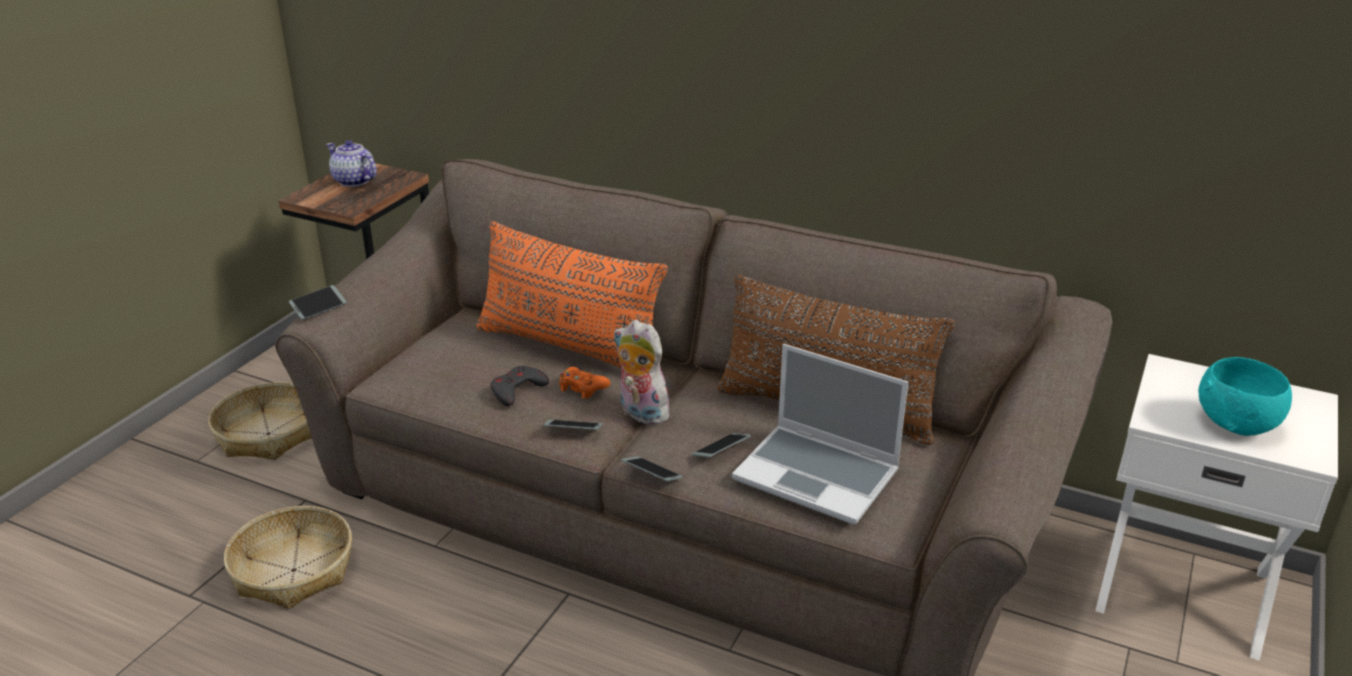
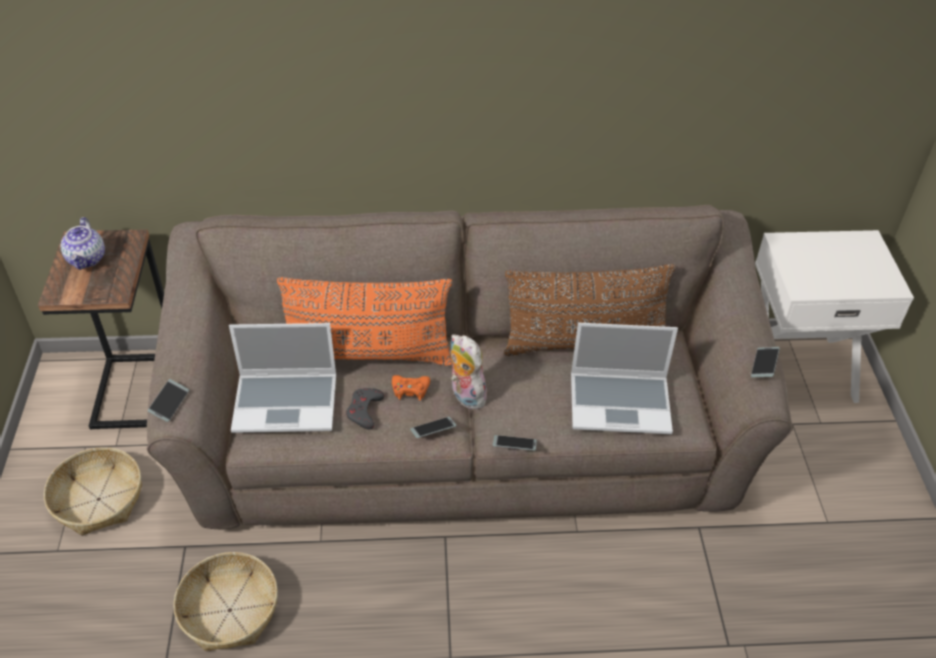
camera: 30 degrees left, 15 degrees up
(353, 181) = (87, 259): teapot -> teapot turned 105 degrees counterclockwise
(447, 359) = (287, 403): none -> laptop
(640, 413) = (465, 395): plush toy -> plush toy turned 45 degrees clockwise
(721, 450) = (546, 407): phone -> phone (764, 365)
(1237, 424) = (844, 275): turquoise bowl -> none

